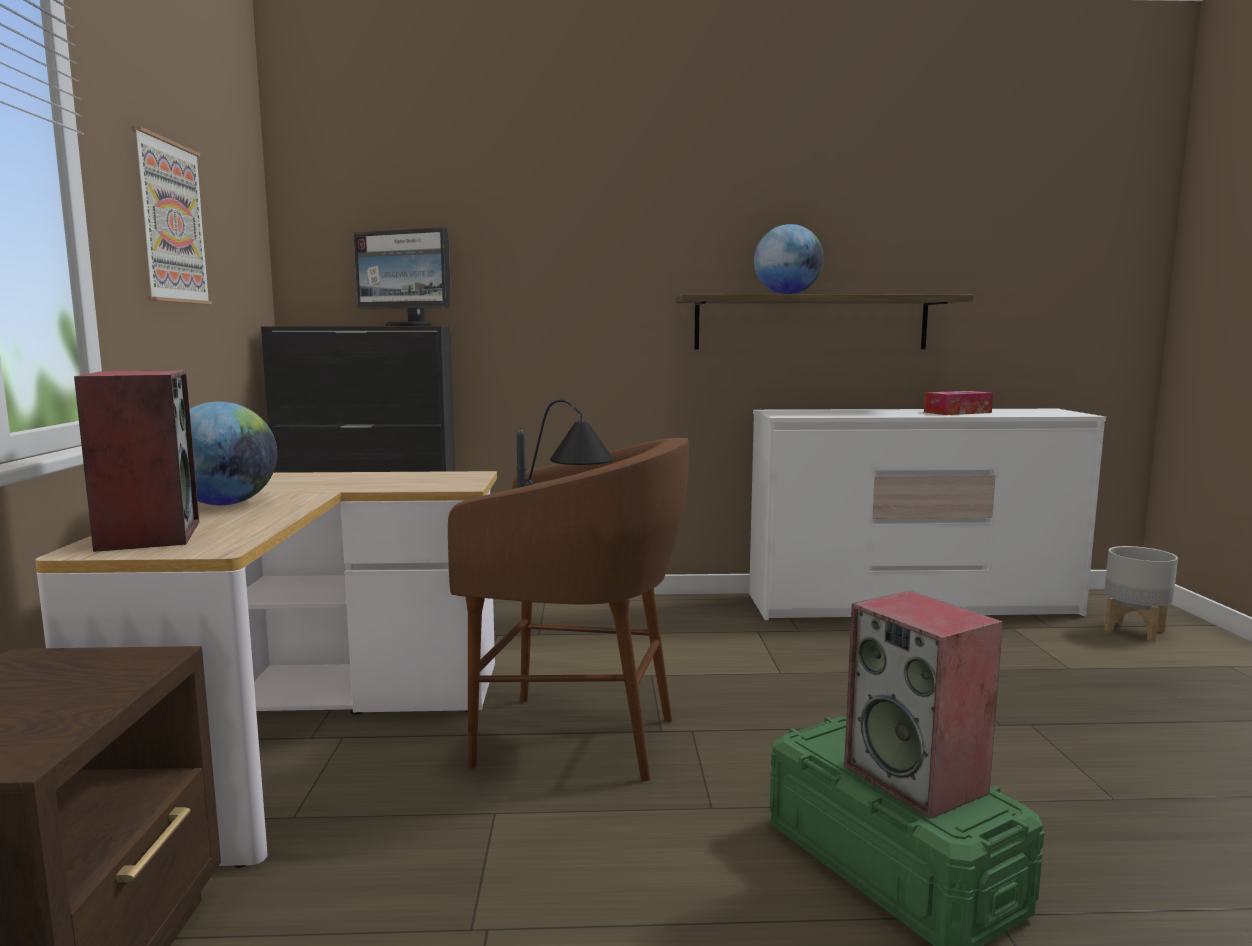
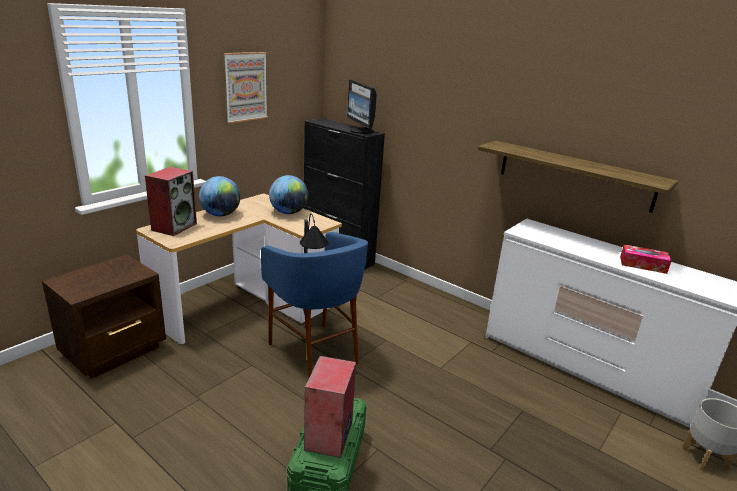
camera: 40 degrees right, 15 degrees up
(578, 739) = (315, 353): brown stool -> blue stool
(787, 294) = (549, 157): globe -> globe (288, 212)

